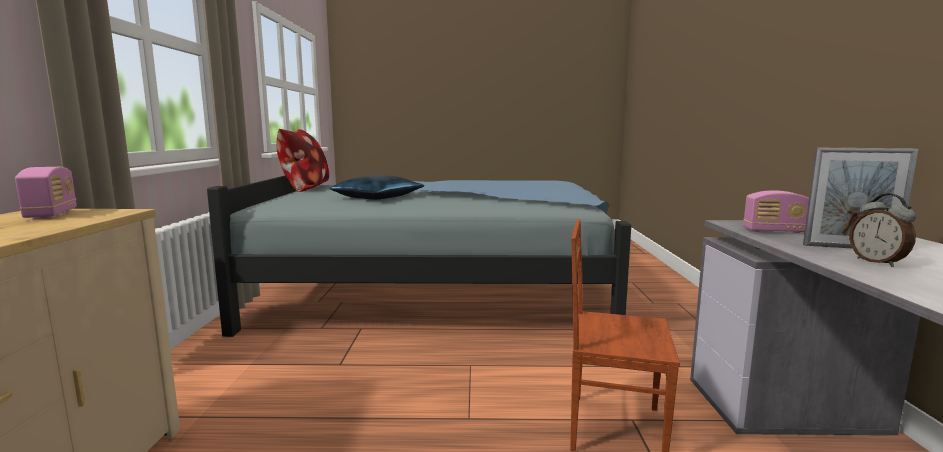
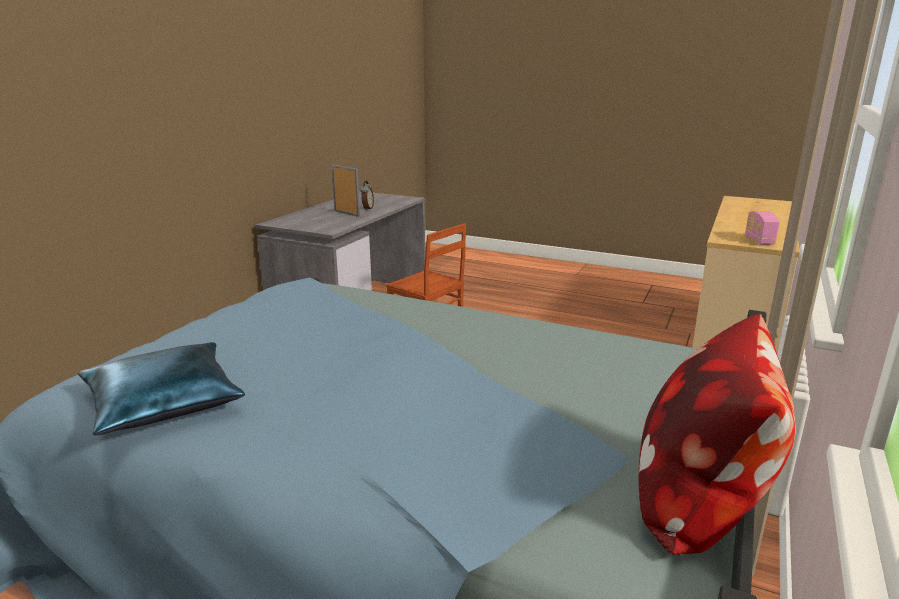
camera: 155 degrees left, 10 degrees up
(378, 197) = (527, 365): blue pillow -> blue pillow (163, 402)
(774, 231) = (335, 223): radio -> none

